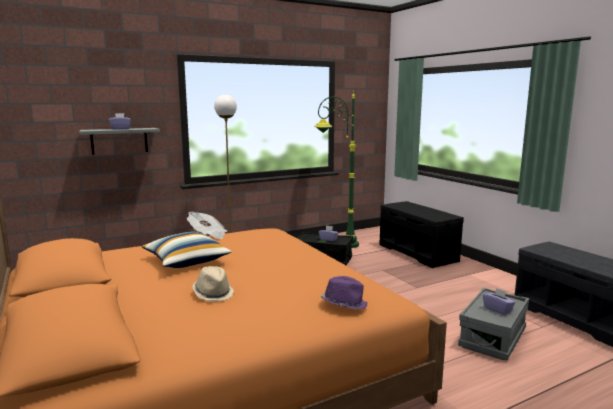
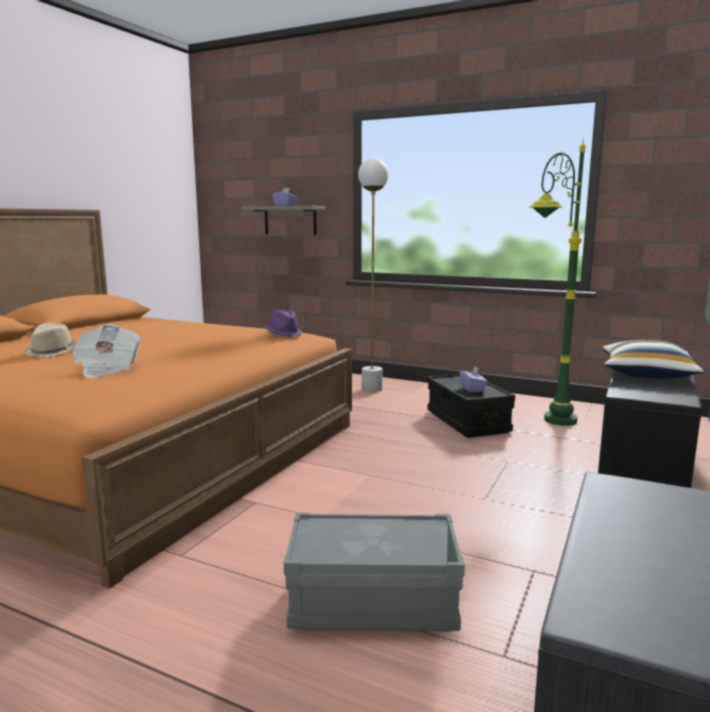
camera: 55 degrees right, 0 degrees up
(186, 261) = (141, 333): pillow -> pillow (646, 373)
(208, 235) = (236, 324): newspaper -> newspaper (107, 369)
(343, 304) = (48, 389): purple hat -> purple hat (283, 334)
(497, 309) = (364, 543): purple tissue box -> none

